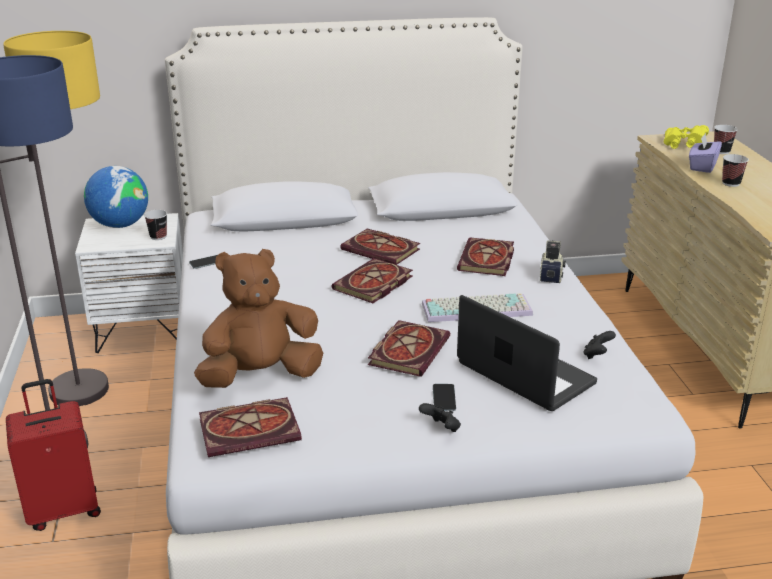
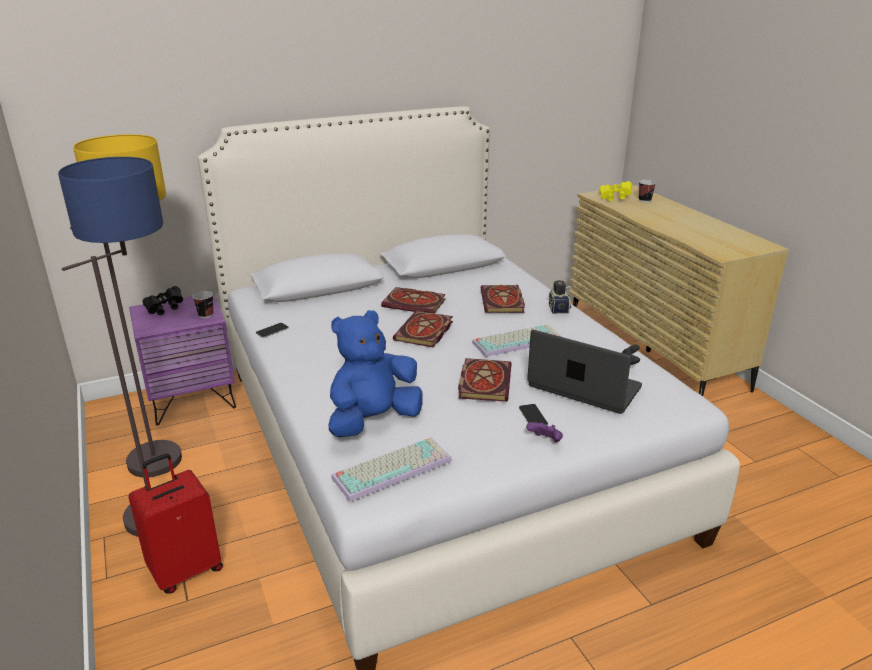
camera: 15 degrees left, 0 degrees up
(120, 225) = (165, 309): globe -> black binoculars
(143, 330) = (192, 399): white nightstand -> purple nightstand
(252, 429) = (392, 467): book -> keyboard
(260, 376) = (373, 421): brown plush toy -> blue plush toy
(441, 429) = (545, 441): black game controller -> purple game controller
(702, 166) = (638, 212): purple tissue box -> none
(731, 183) = (666, 223): cup -> none

